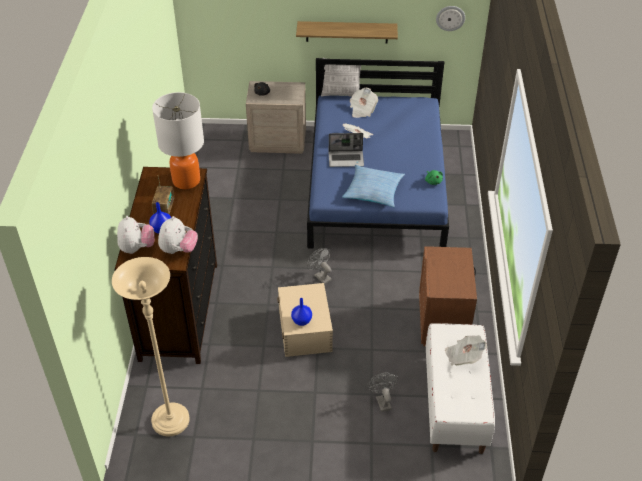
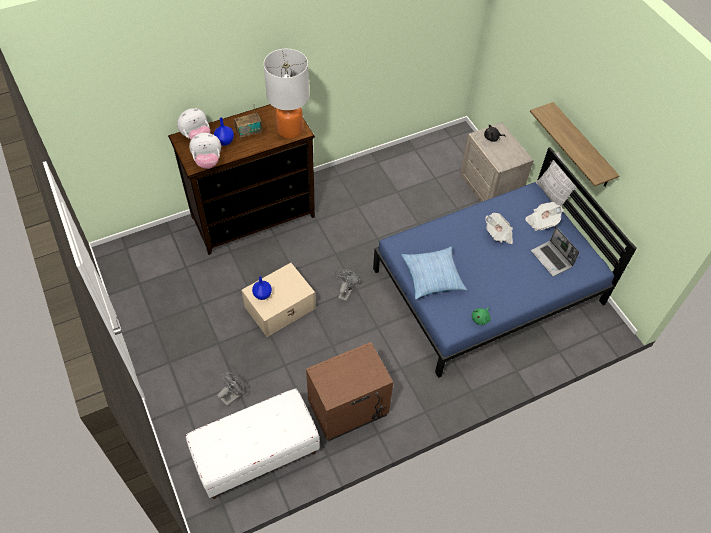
camera: 60 degrees right, 10 degrees up
(170, 421) = (147, 262): beige floor lamp -> none
(346, 159) = (461, 238): laptop -> laptop (552, 259)
(450, 18) = (662, 213): wall clock -> none
(463, 356) = (269, 430): newspaper -> none

